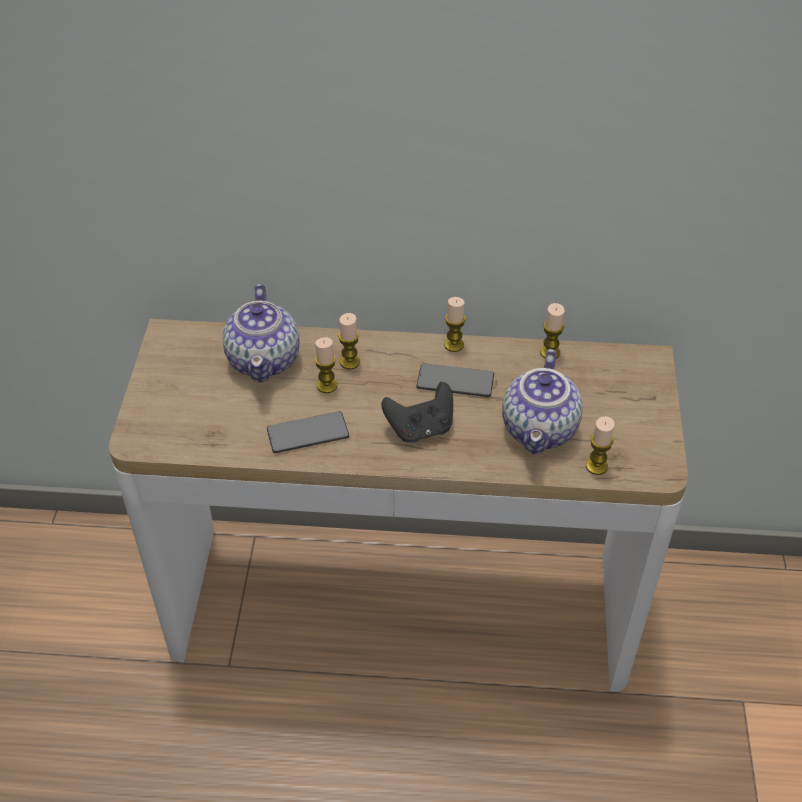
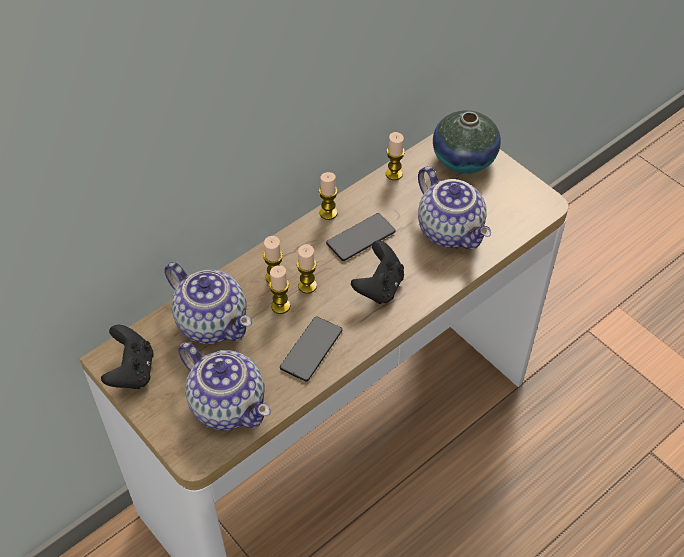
camera: 45 degrees left, 5 degrees up
(170, 352) = (132, 371): none -> black game controller
(201, 424) = (227, 404): none -> teapot
(596, 466) = (509, 228): candle -> candle (307, 286)
(630, 383) = (464, 159): none -> vase

